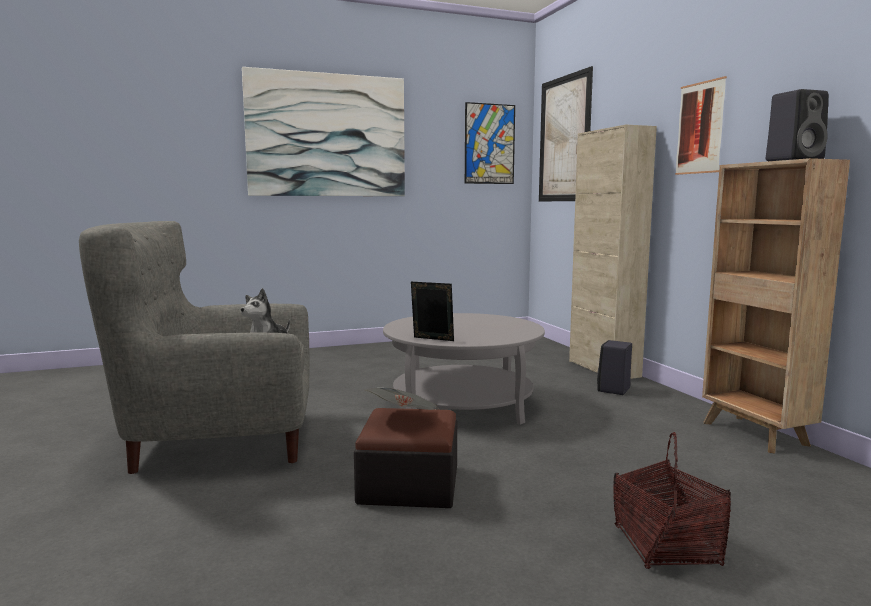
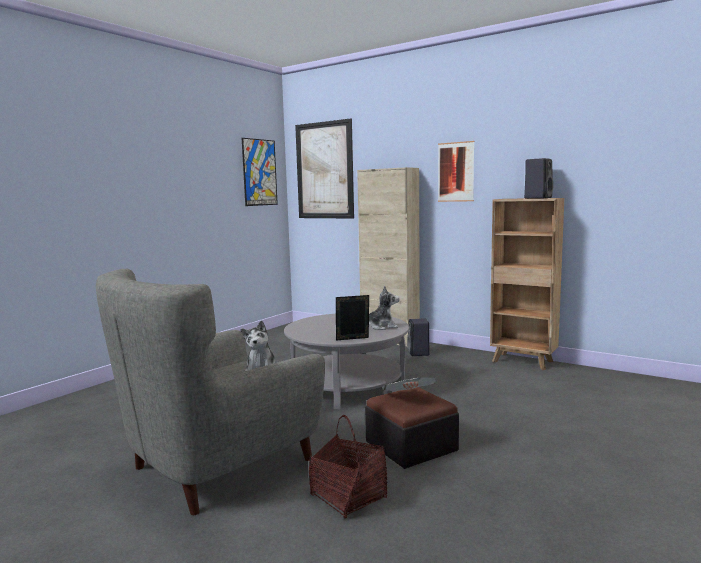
camera: 35 degrees left, 0 degrees up
(327, 135) = (139, 167): picture -> none
(499, 333) = (381, 326): none -> plush toy
(666, 546) = (576, 431): basket -> basket (348, 497)

